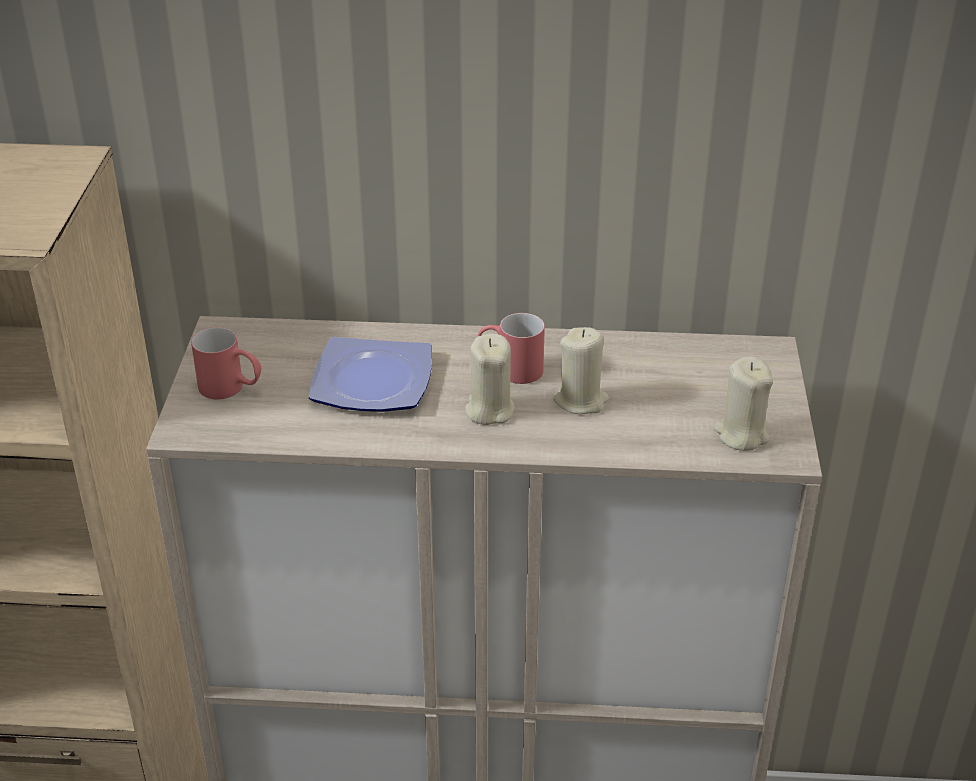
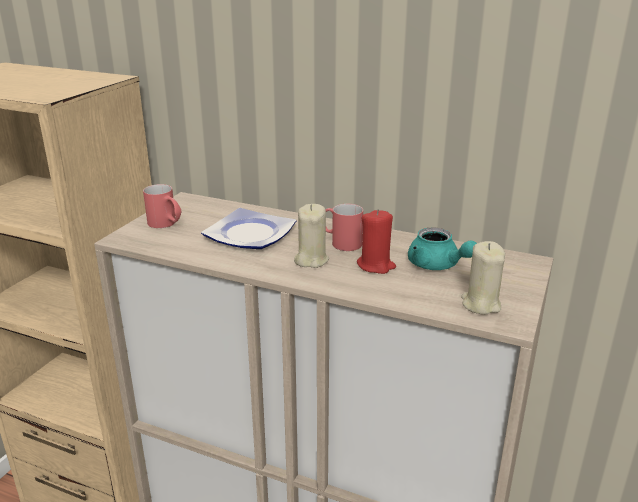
camera: 20 degrees right, 10 degrees down
(581, 401) = (376, 266): beige candle -> red candle
(660, 383) = (437, 266): none -> turquoise teapot

